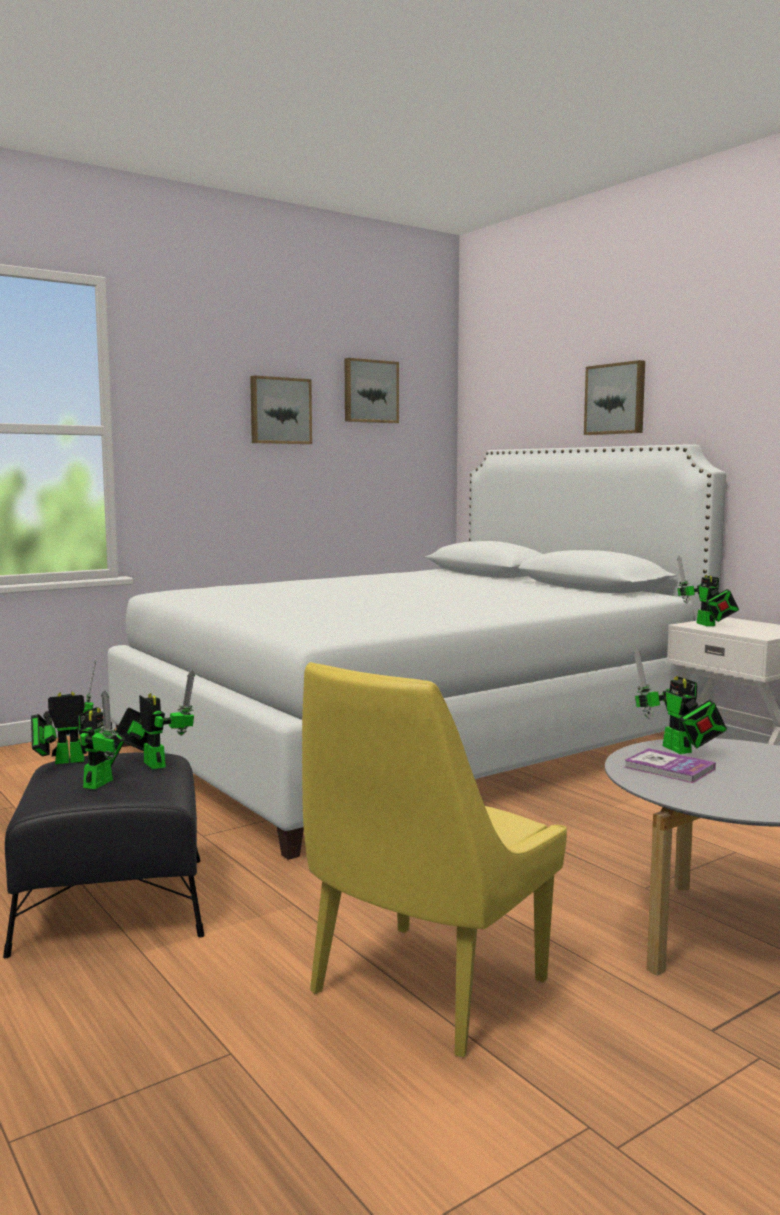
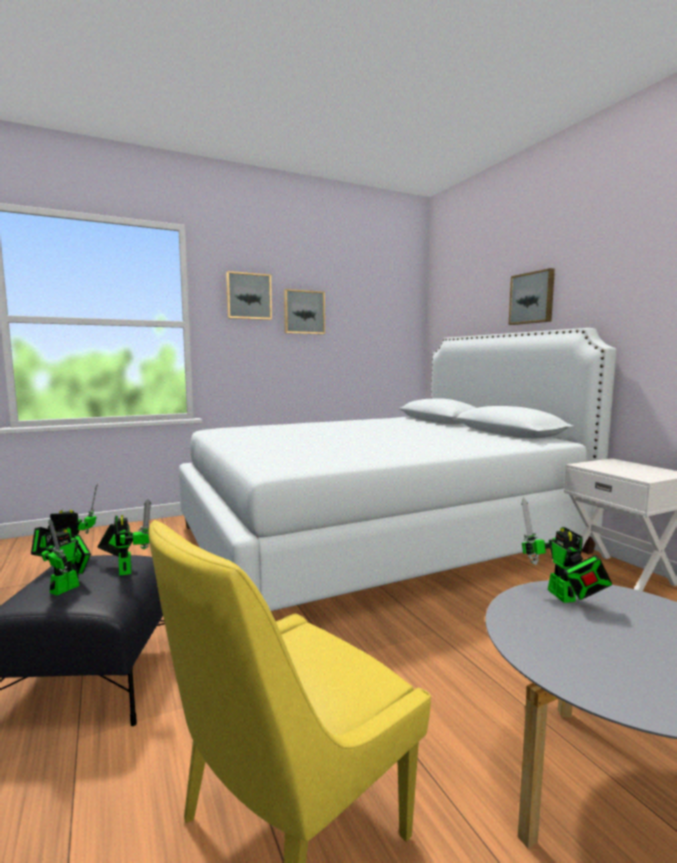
camera: 10 degrees right, 0 degrees up
(370, 391) = (366, 300): picture -> picture (248, 296)
(669, 768) = (550, 623): book -> none
(707, 625) = (598, 465): toy robot -> none

